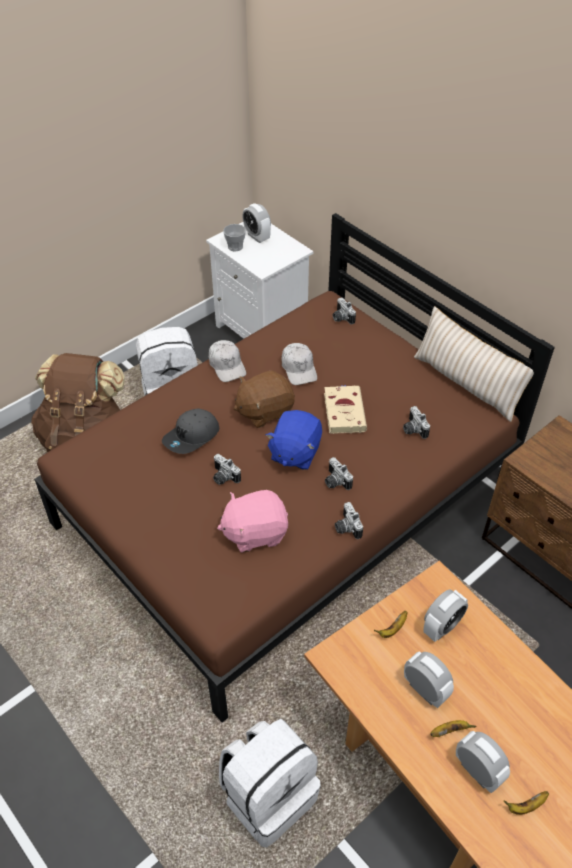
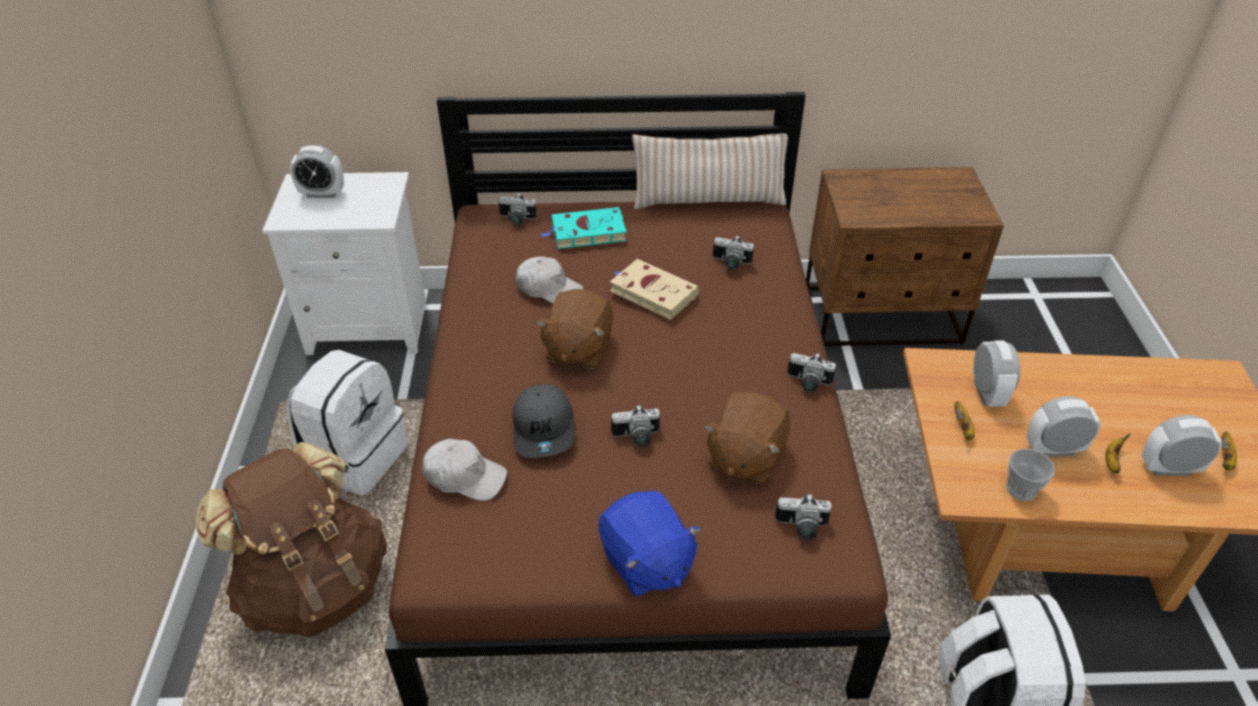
camera: 50 degrees left, 5 degrees down
(227, 365) = (470, 338): white cap -> white cap (465, 476)
(235, 247) = (311, 217): cup -> cup (1021, 489)
(255, 532) = (745, 457): pink plush toy -> brown plush toy
(294, 452) = (665, 361): blue plush toy -> blue plush toy (646, 563)
(335, 482) = (739, 355): camera -> camera (801, 528)
(365, 352) = (586, 232): none -> turquoise book

